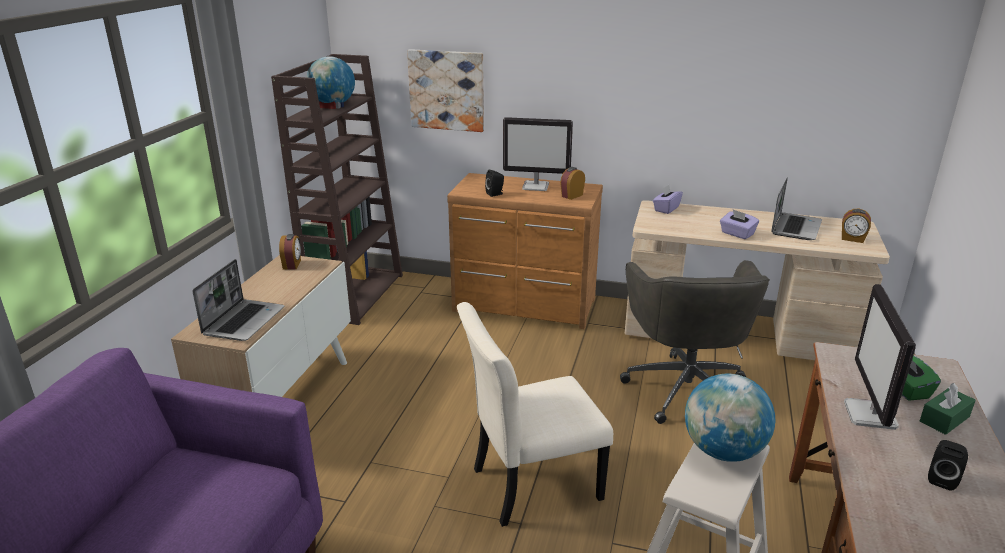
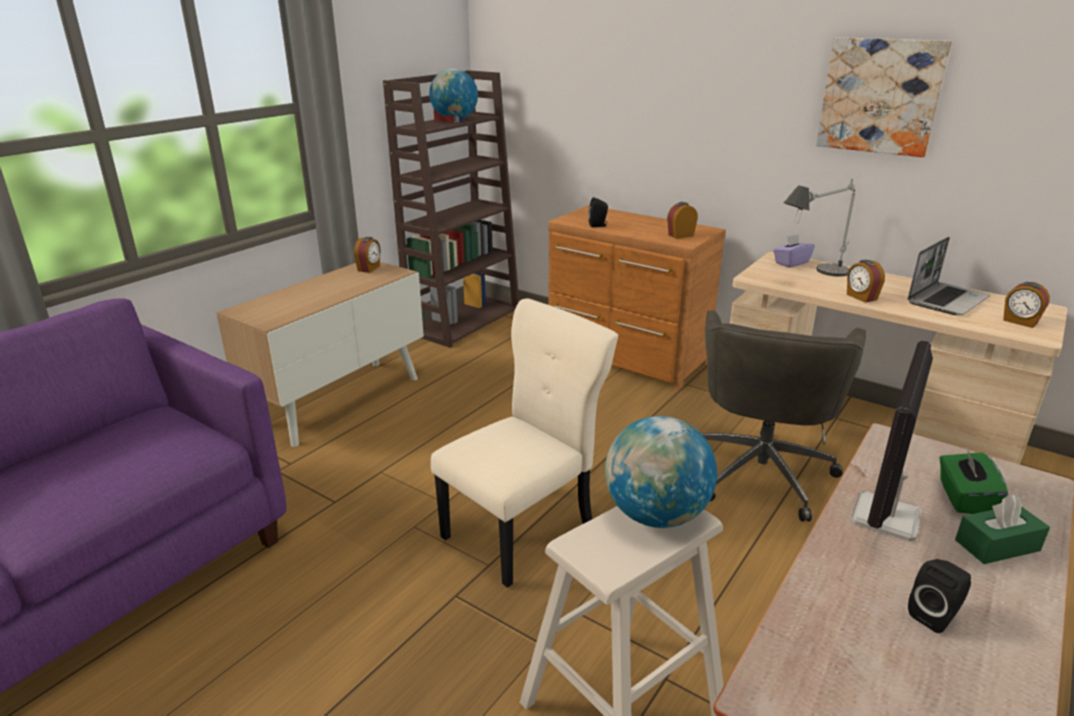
camera: 20 degrees right, 0 degrees up
(244, 321) = (287, 308): laptop -> none
(447, 90) = (573, 113): picture -> picture (880, 96)
(531, 484) = (523, 530): beige chair -> beige chair turned 135 degrees clockwise
(536, 186) = (648, 223): monitor -> none
(691, 221) = (812, 277): none -> table lamp
(737, 234) = (861, 297): purple tissue box -> alarm clock

